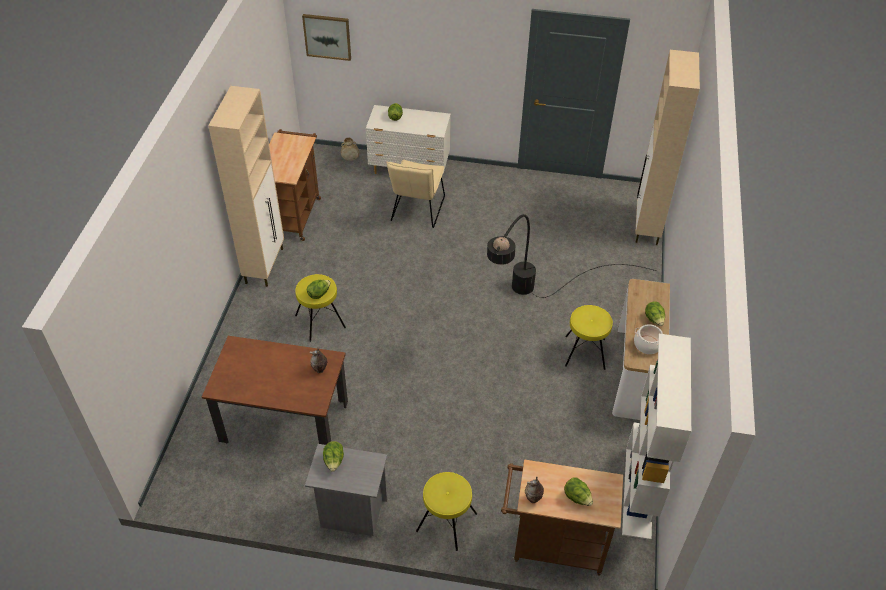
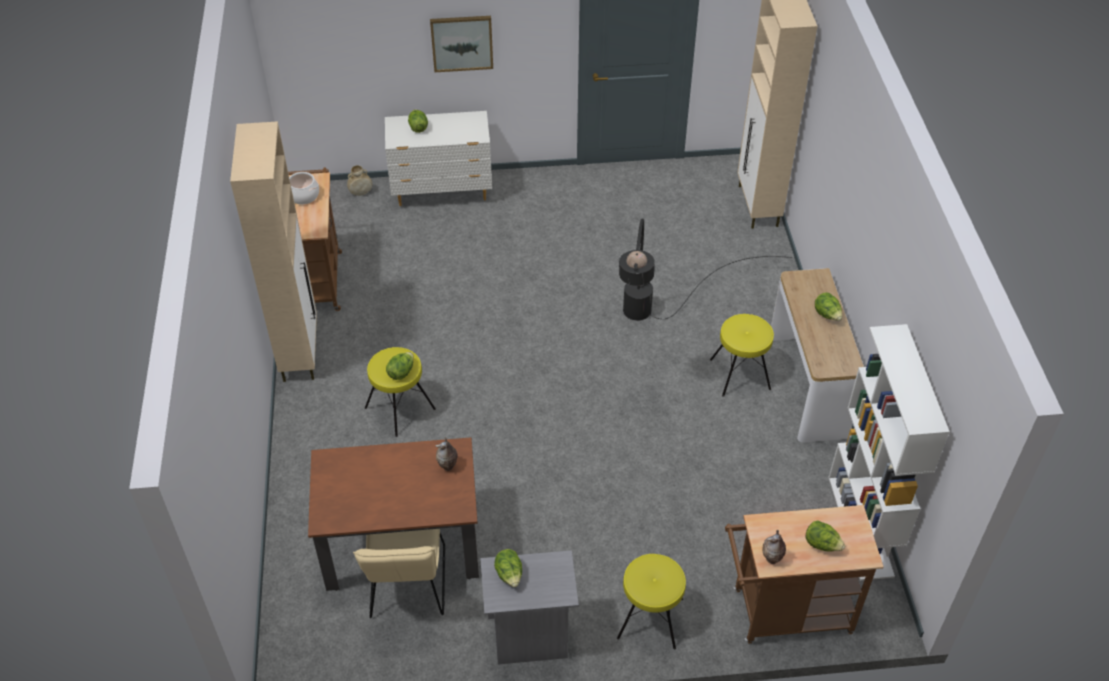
camera: 15 degrees left, 0 degrees up
(327, 36) = (314, 38): picture -> picture (462, 43)
(416, 211) = (471, 244): beige chair -> beige chair (407, 588)
(647, 345) = (830, 346): cooking pot -> cooking pot (304, 195)

